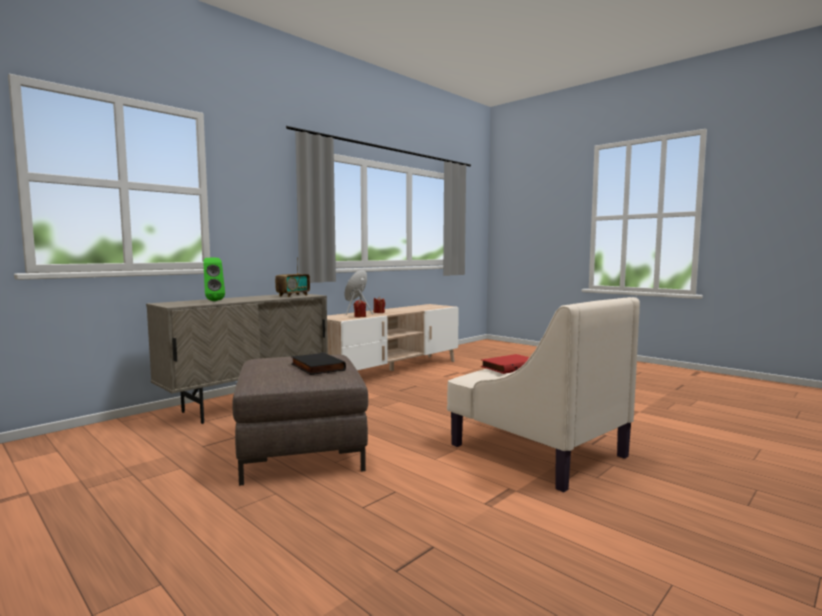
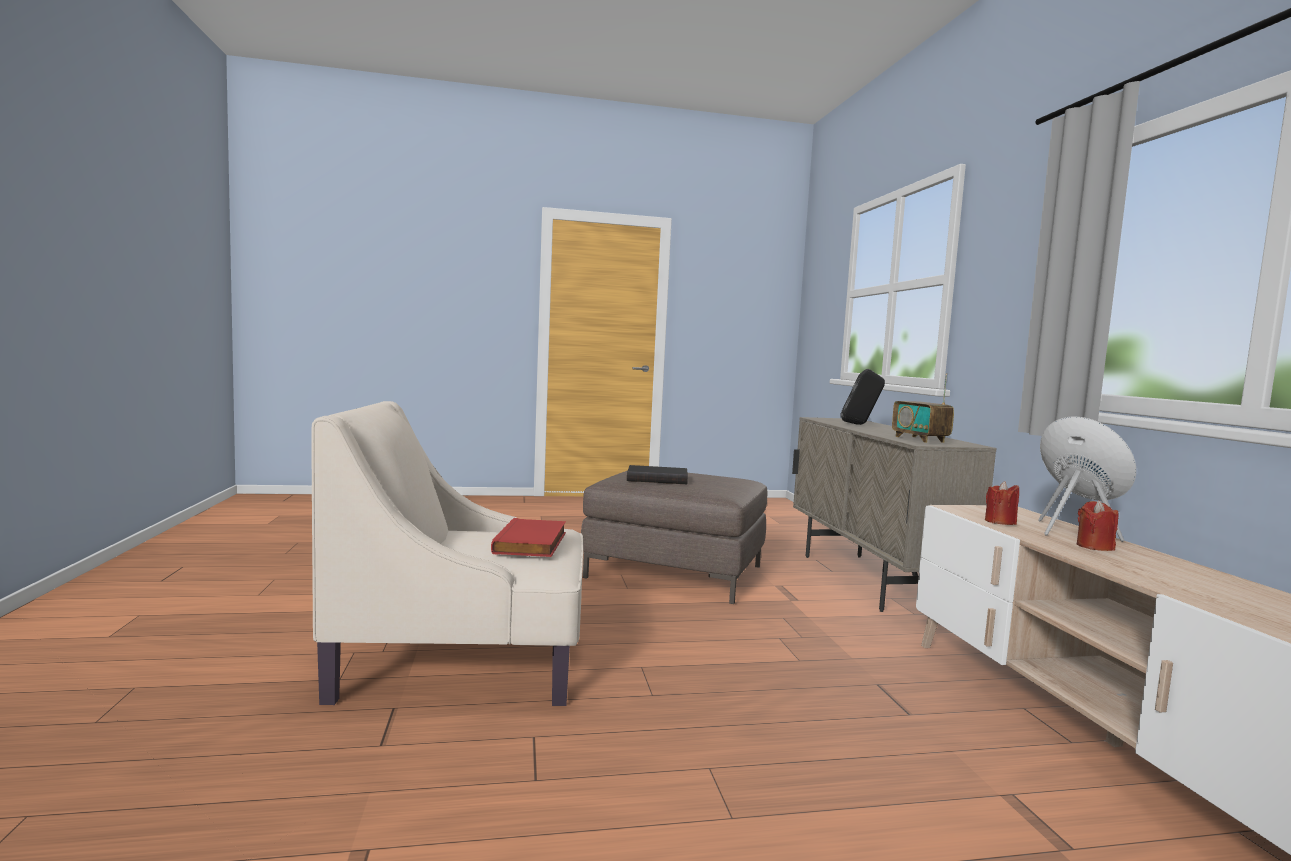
camera: 125 degrees right, 0 degrees up
(214, 301) = (860, 424): green speaker -> black speaker

